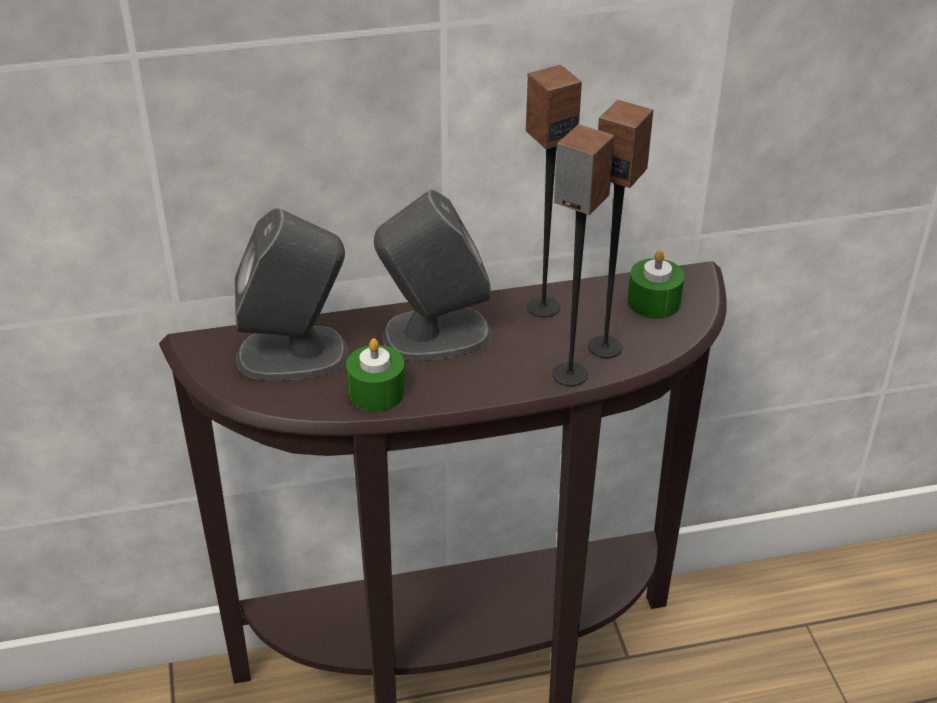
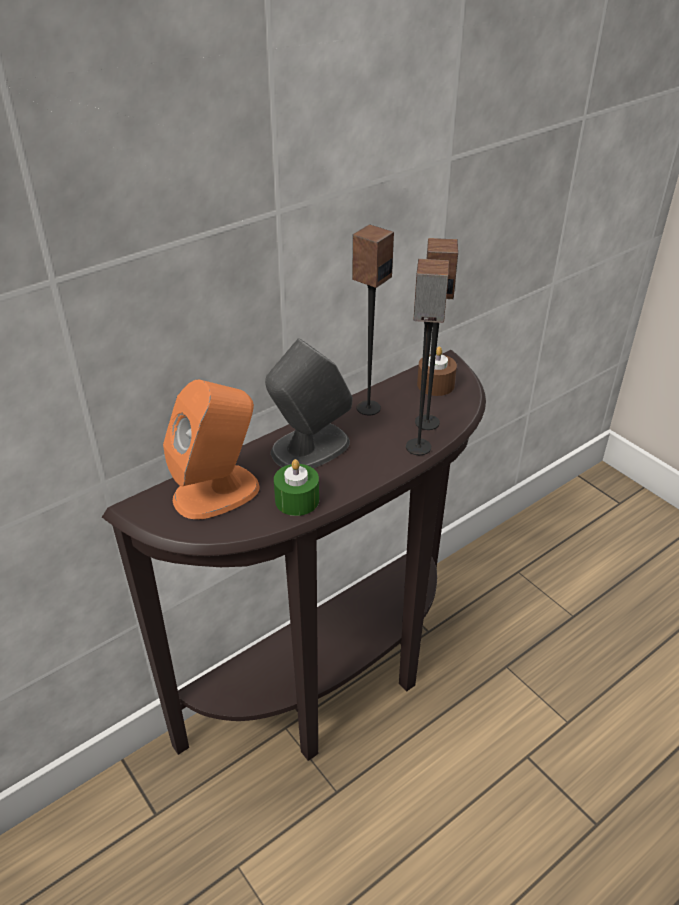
camera: 25 degrees left, 0 degrees up
(294, 354) = (217, 492): grey speaker -> orange speaker
(654, 302) = (435, 384): green candle -> brown candle

